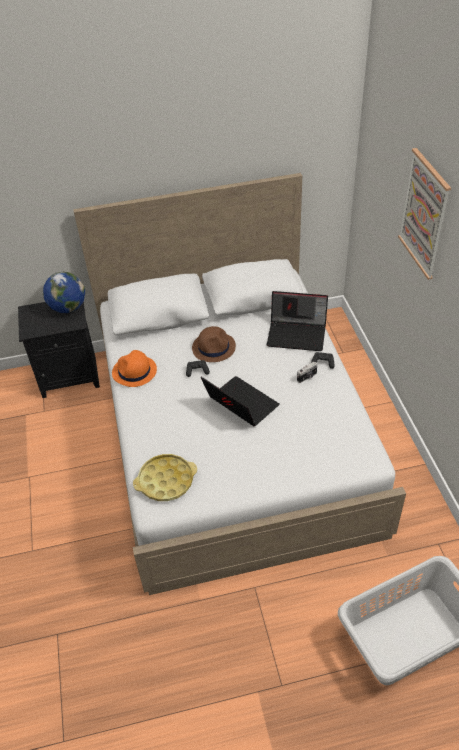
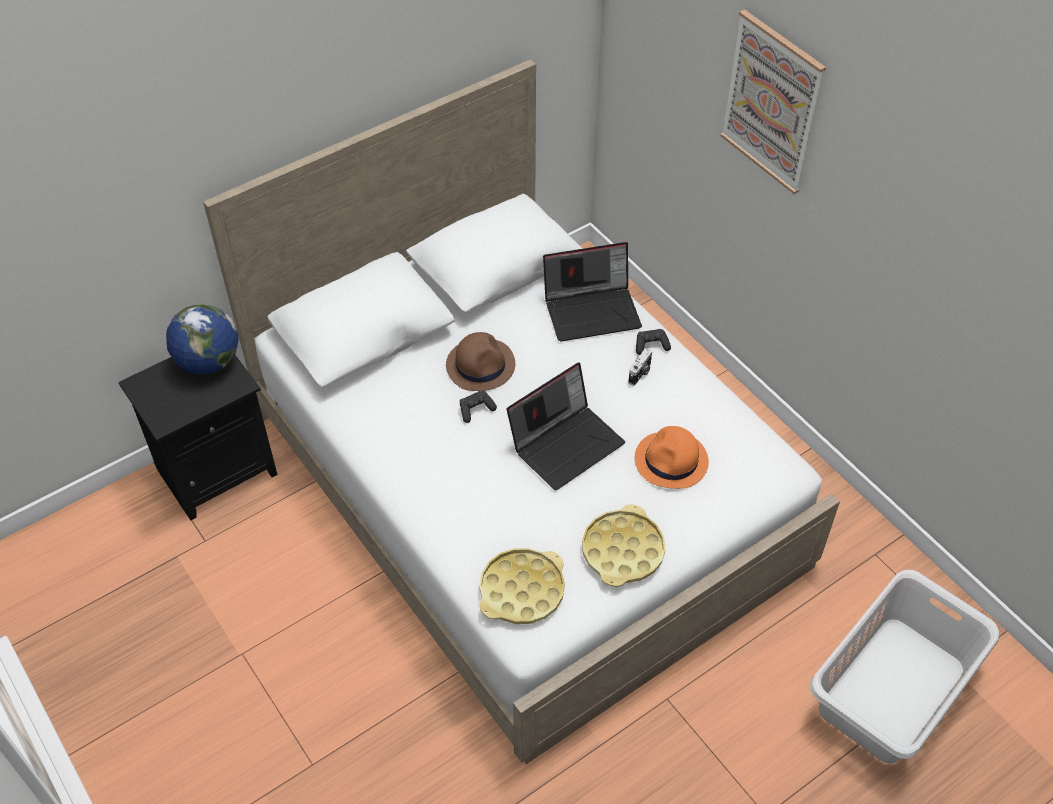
camera: 25 degrees left, 5 degrees up
(134, 372) = (379, 438): orange hat -> orange hat (671, 461)
(239, 477) = (622, 551): none -> yellow tray
(240, 404) = (566, 443): laptop -> laptop turned 120 degrees clockwise

